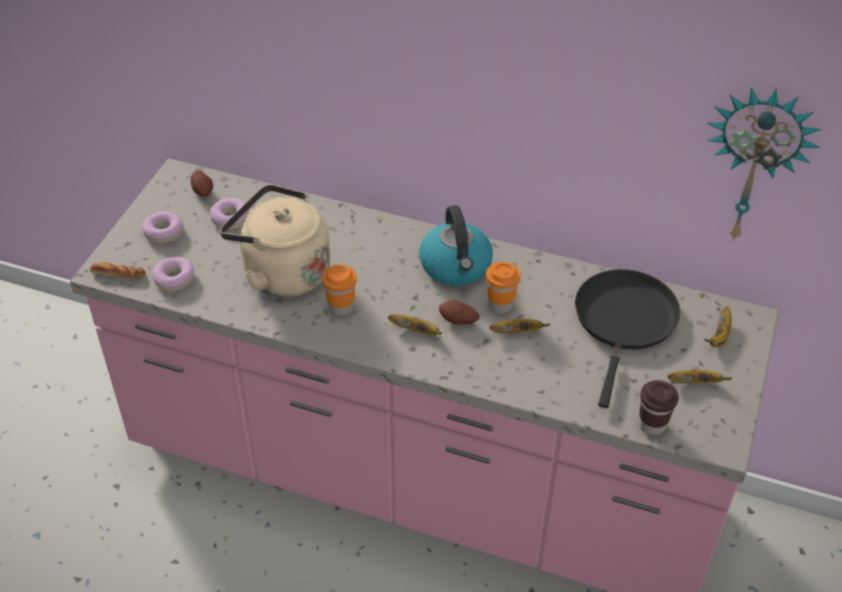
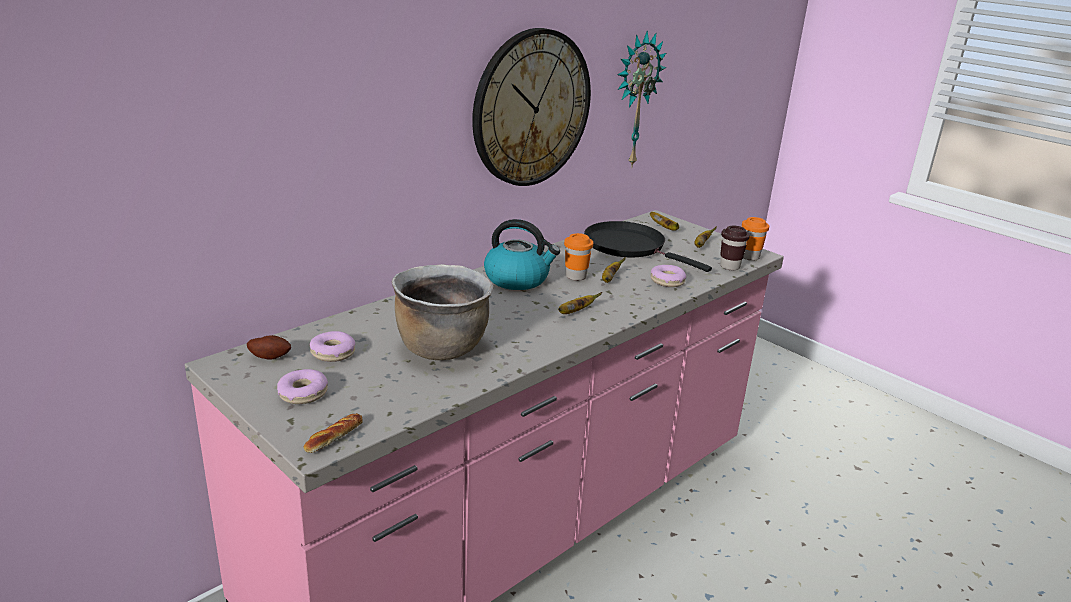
camera: 65 degrees left, 20 degrees down
(174, 279) = (384, 404): donut -> donut (667, 281)
(281, 272) = (441, 347): beige kettle -> brown cooking pot
(341, 307) = (517, 333): orange cup -> orange cup (749, 257)
(458, 321) = (579, 295): potato -> none
(556, 109) = (531, 108): none -> wall clock

